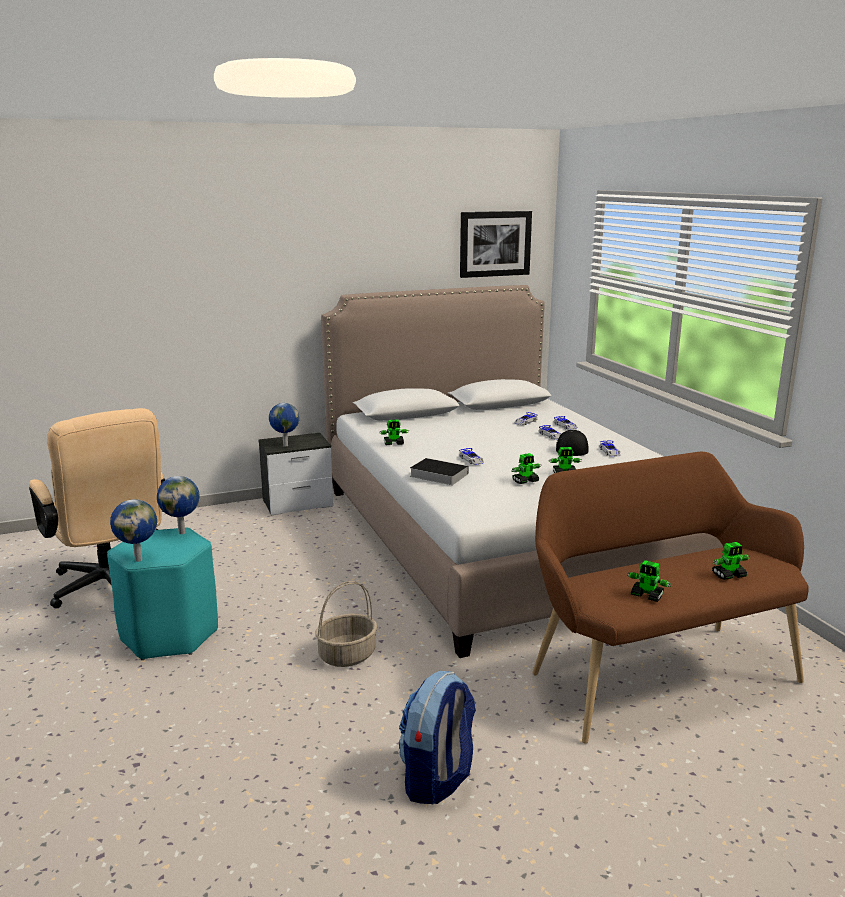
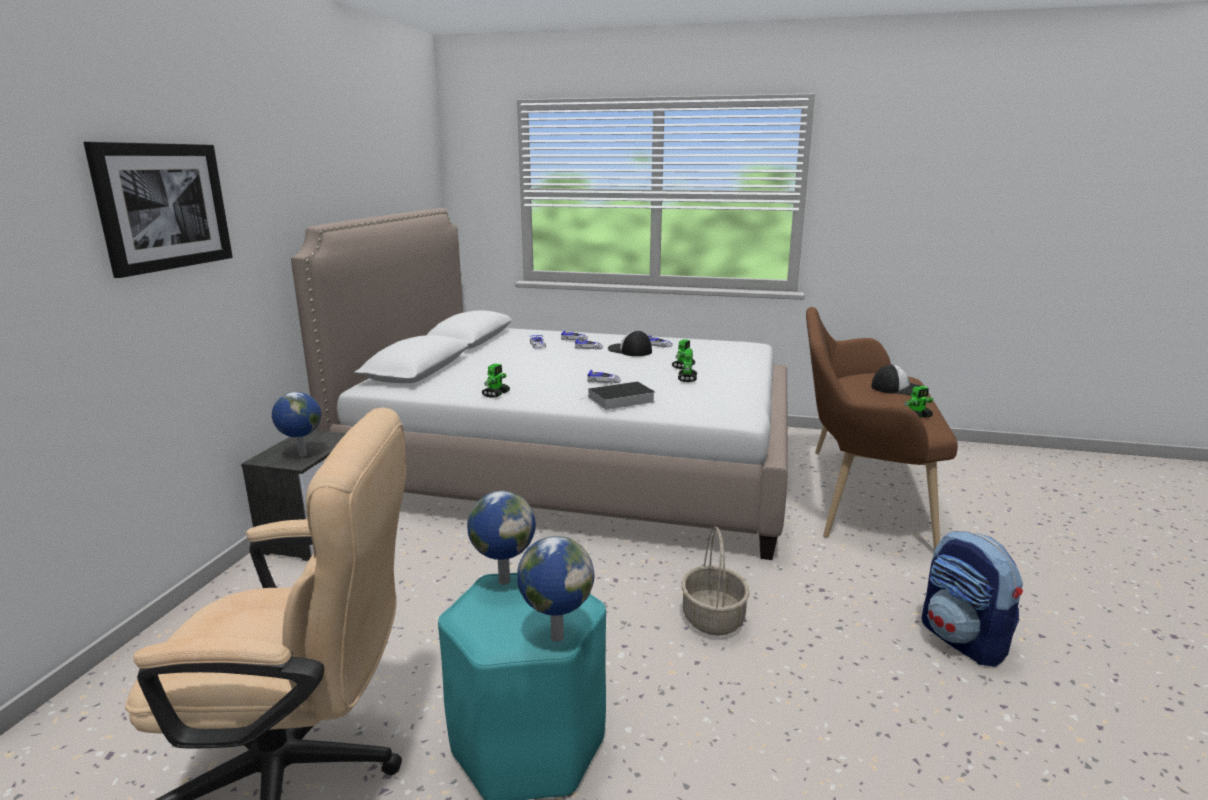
camera: 55 degrees left, 0 degrees up
(495, 244) = (407, 161): picture -> picture (163, 206)
(729, 575) = (898, 389): toy robot -> cap

